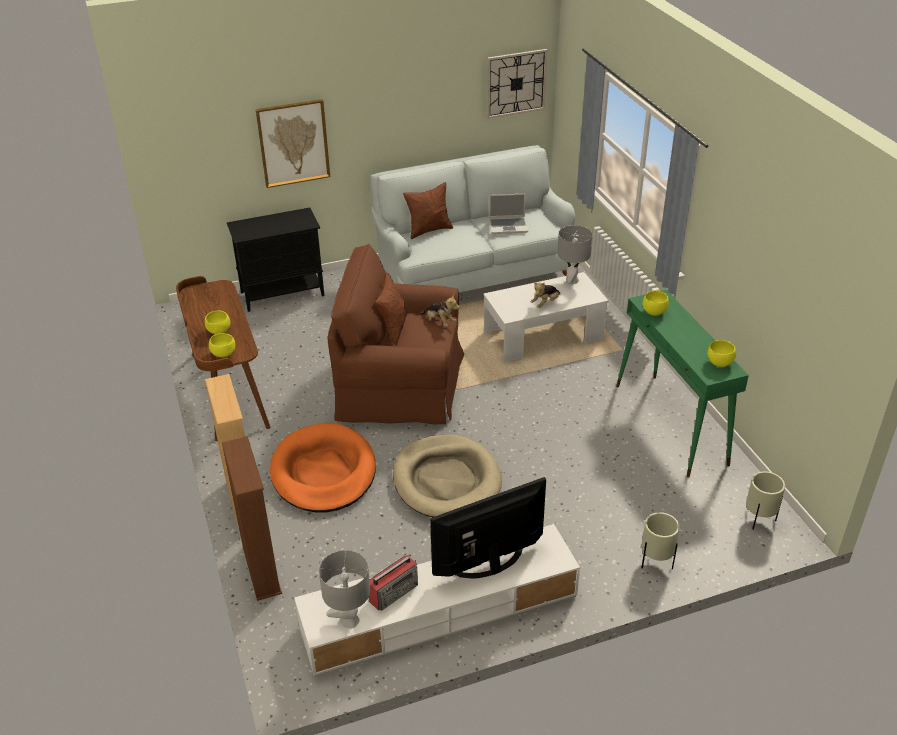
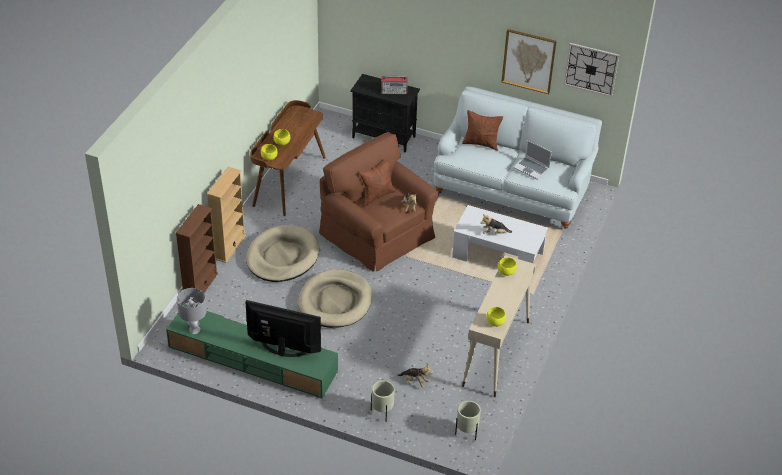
camera: 40 degrees right, 5 degrees up
(293, 143) = (417, 42): picture -> picture (528, 61)
(323, 472) = (282, 257): orange dog bed -> beige dog bed
(394, 592) = (227, 331): radio -> radio (394, 91)
(439, 612) = (252, 360): white tv stand -> green tv stand
(572, 281) = (531, 228): grey table lamp -> none
(640, 505) = (415, 381): none -> plush toy
(671, 424) = (496, 354): green console table -> beige console table

